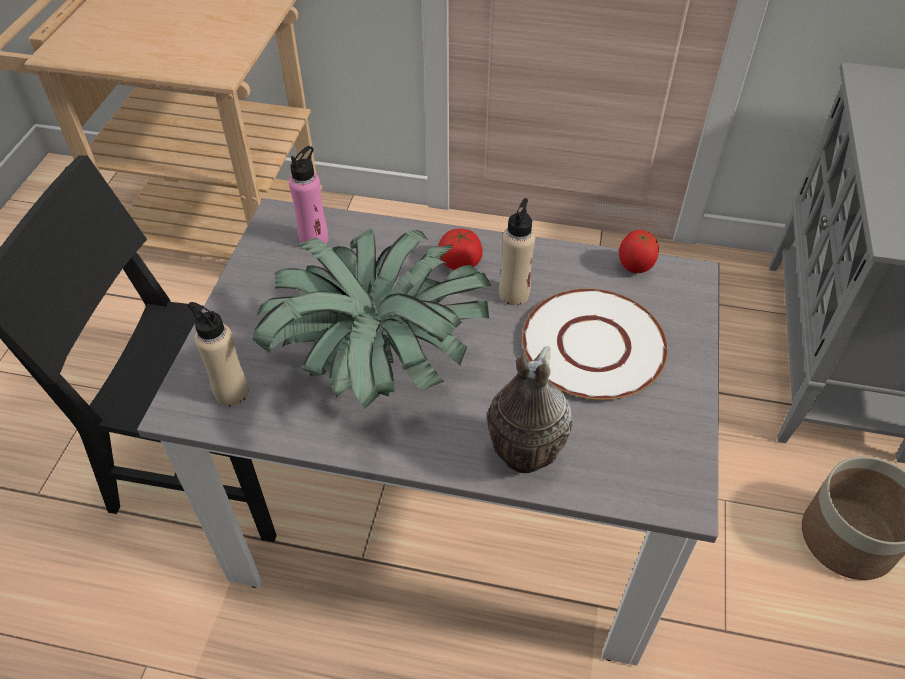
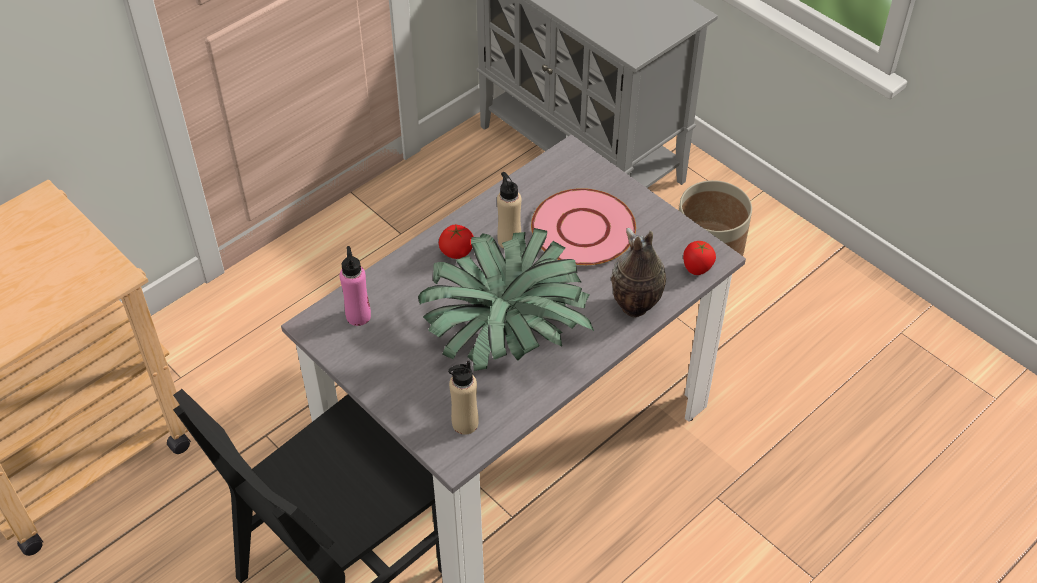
camera: 55 degrees left, 0 degrees up
(593, 346) = (584, 229): white plate -> pink plate
(634, 268) = (540, 173): tomato -> tomato (696, 270)

